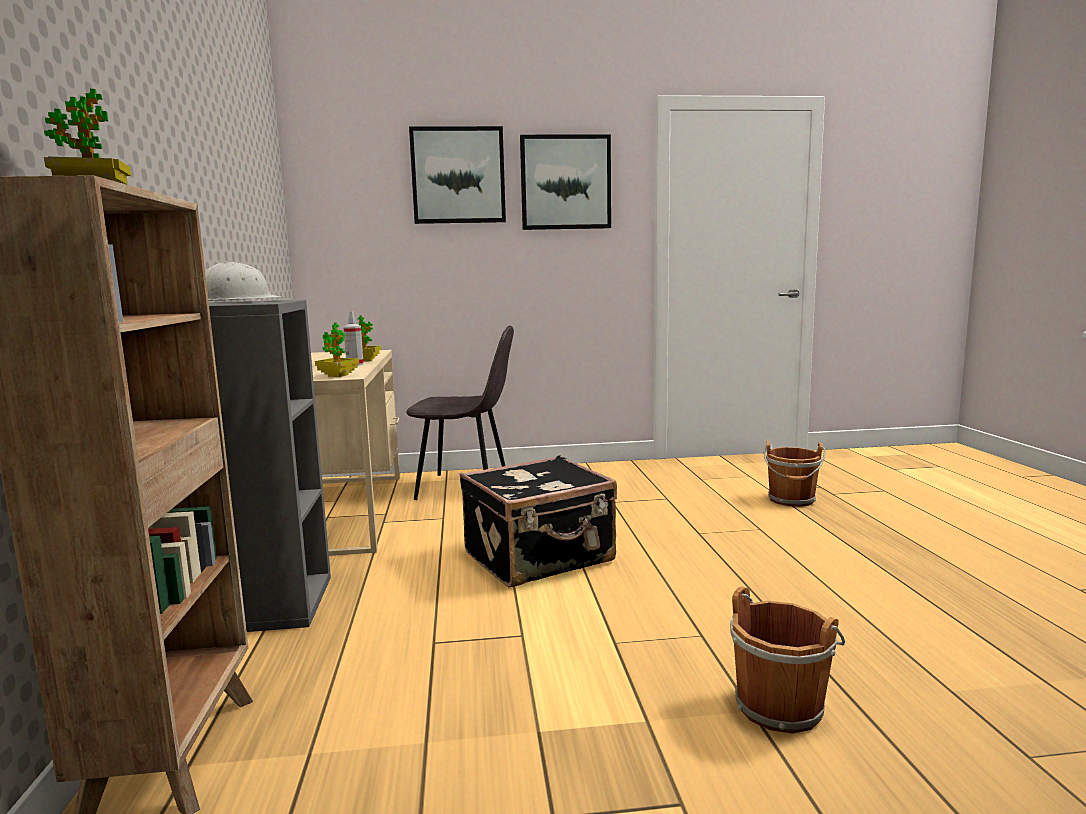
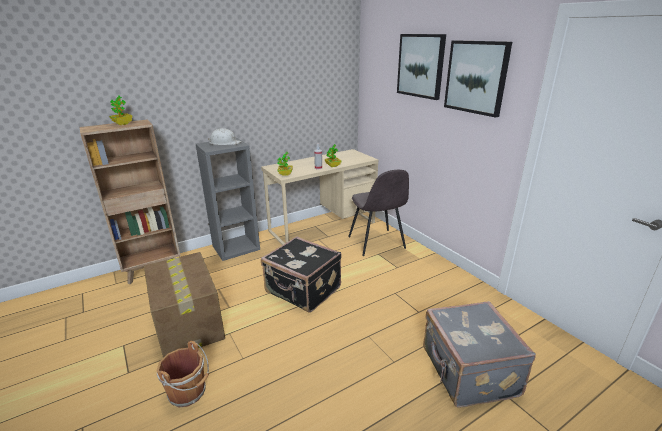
camera: 65 degrees right, 15 degrees up
(541, 693) = (188, 324): none -> cardboard box
(792, 500) = (467, 372): brown bucket -> grey suitcase

